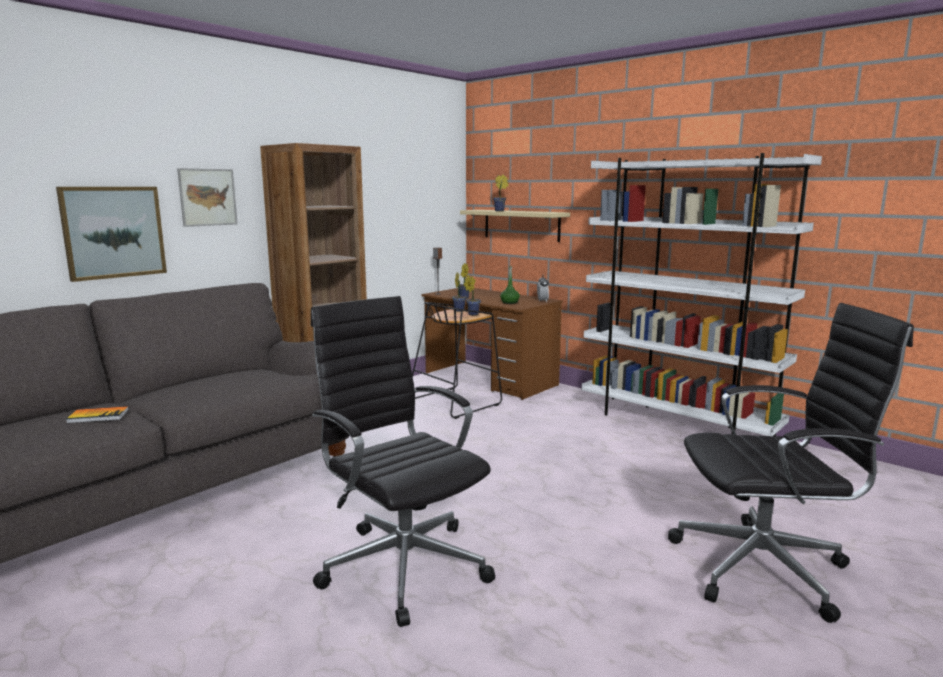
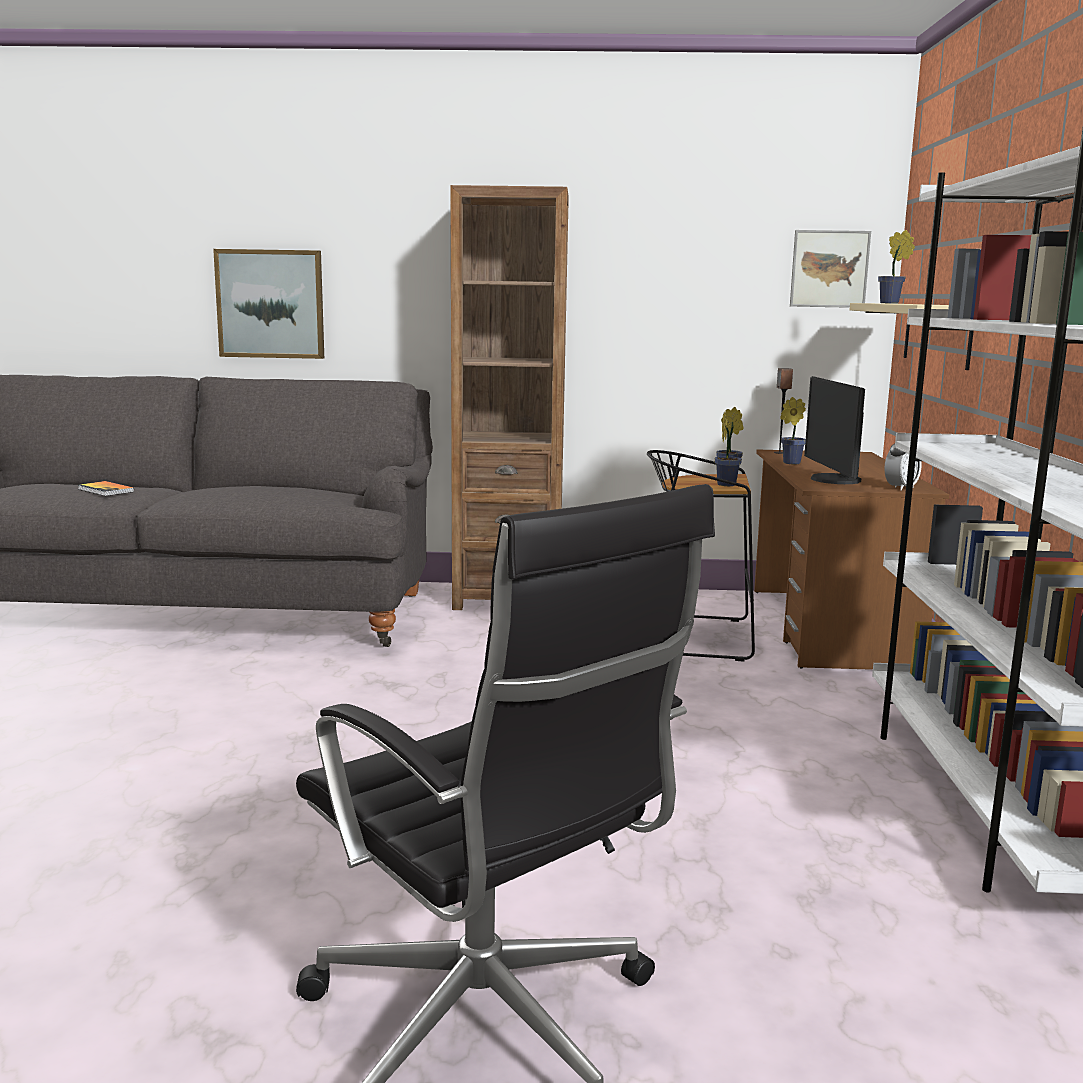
camera: 50 degrees right, 0 degrees up
(207, 197) = (387, 266): picture -> picture (829, 269)
(403, 564) = (194, 754): black office chair -> none
(509, 302) = (833, 480): green bottle -> monitor

